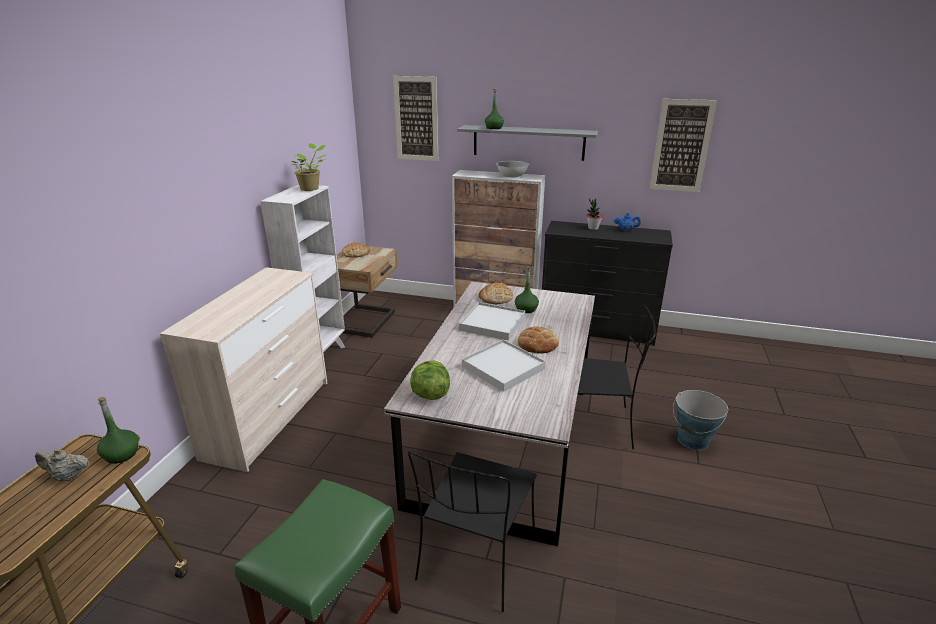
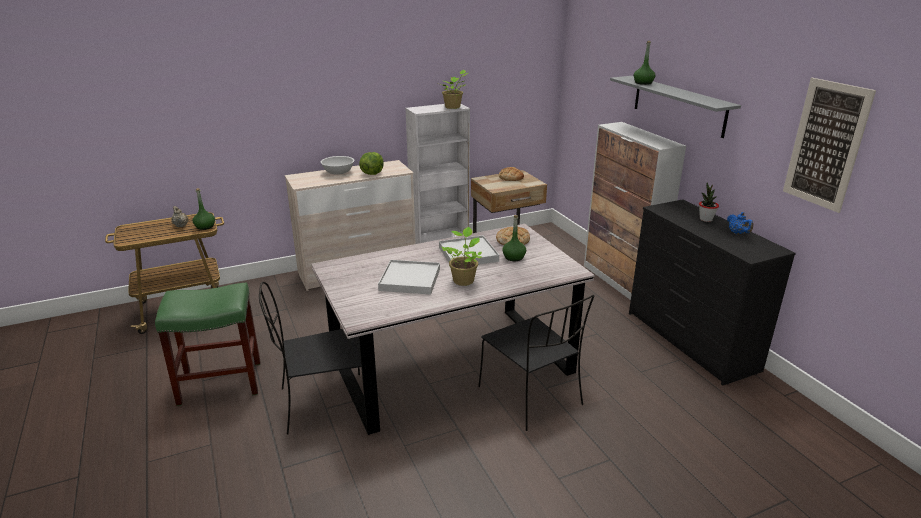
camera: 50 degrees right, 0 degrees up
(416, 119) = (600, 63): picture -> none
(429, 394) = (343, 270): lettuce -> lettuce (372, 173)
(512, 176) = (648, 138): white bowl -> white bowl (338, 172)
(537, 344) = (463, 280): bread -> potted plant
(693, 440) = (591, 464): bucket -> none

